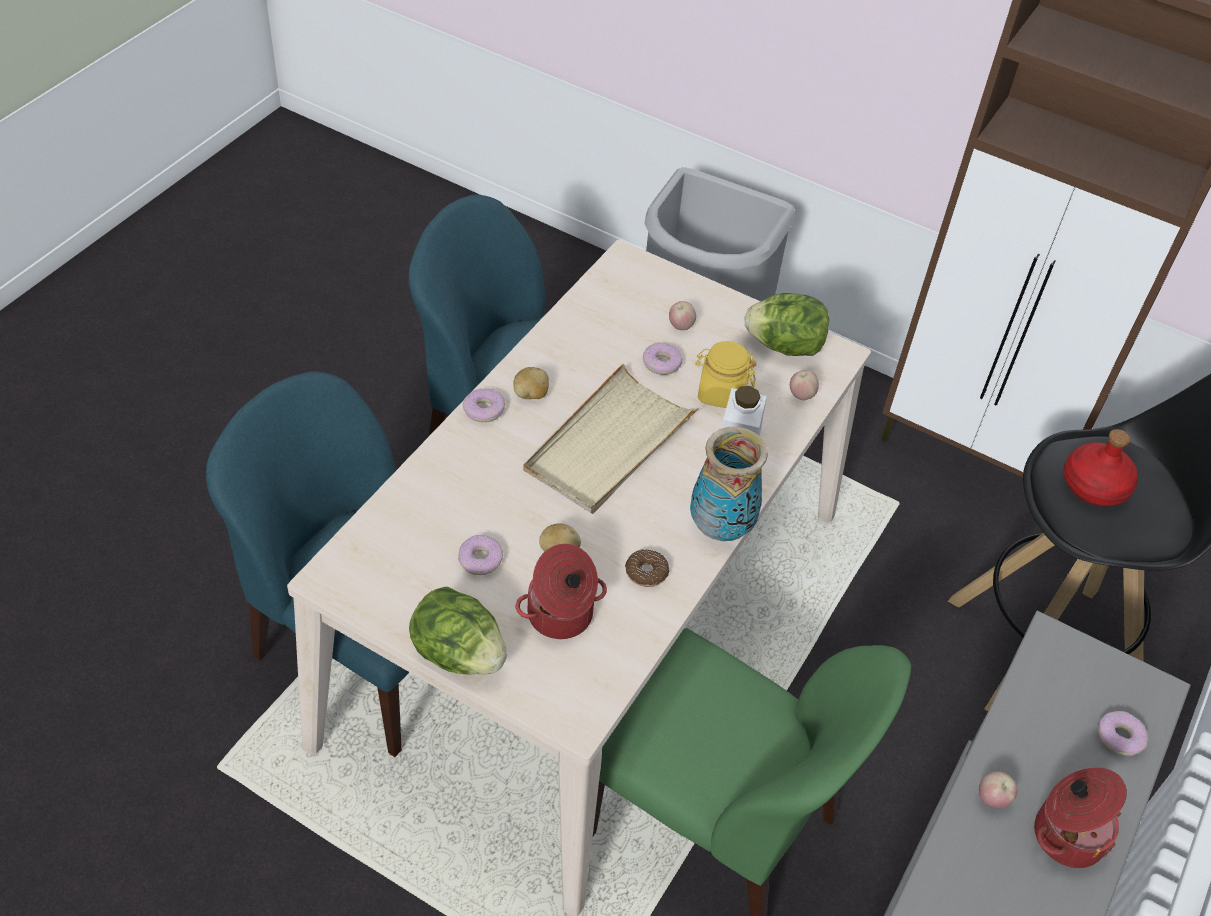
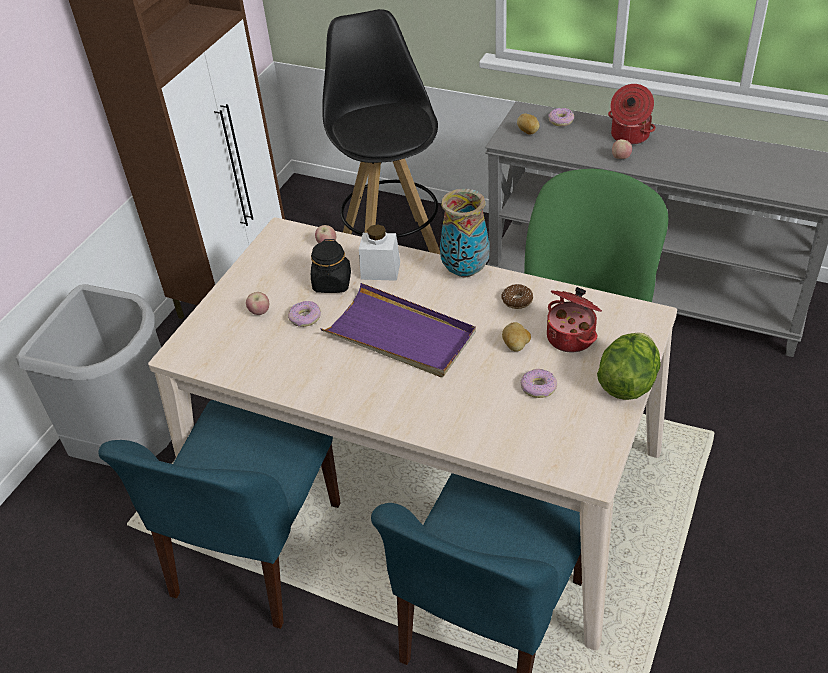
camera: 90 degrees left, 5 degrees down
(484, 410) = (380, 414): donut -> none
(531, 395) = (355, 388): potato -> potato (528, 132)
(609, 444) = (400, 335): beige tray -> purple tray
(721, 393) = (332, 283): yellow jar -> black jar
(785, 346) = (275, 256): lettuce -> none
(1093, 486) = (379, 131): red bottle -> none

